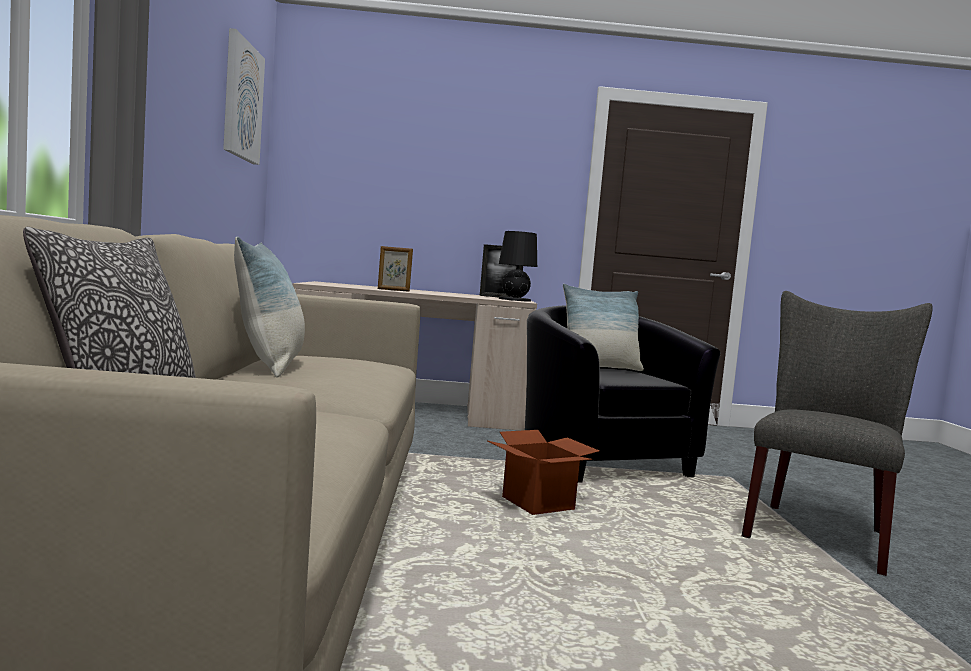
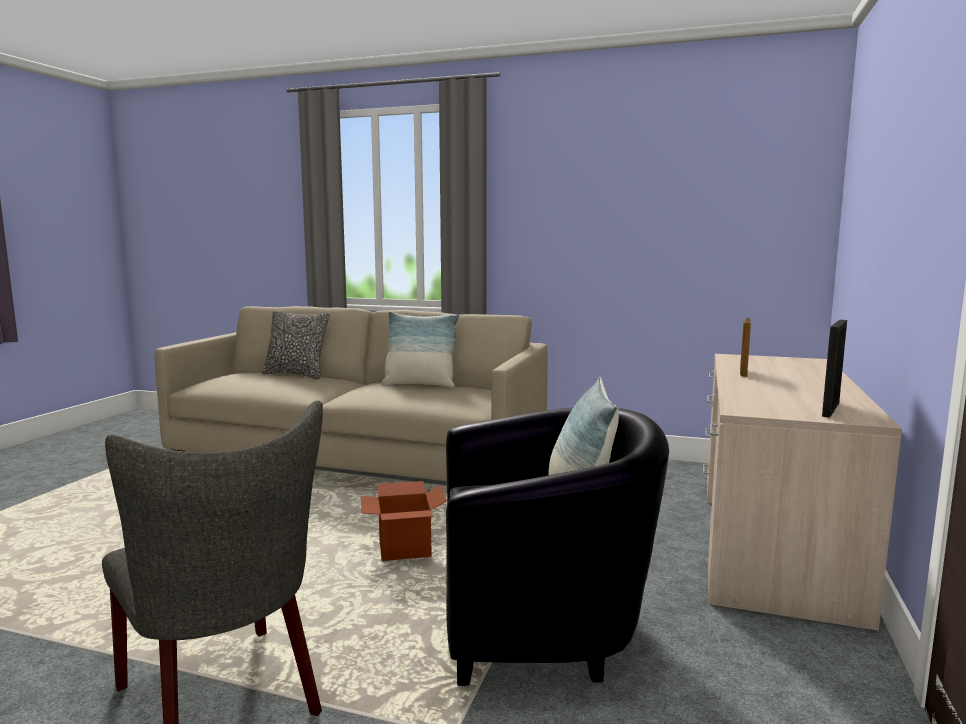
camera: 110 degrees right, 5 degrees up
(242, 101) = (724, 177): picture -> none
(515, 300) = (775, 410): black table lamp -> none

